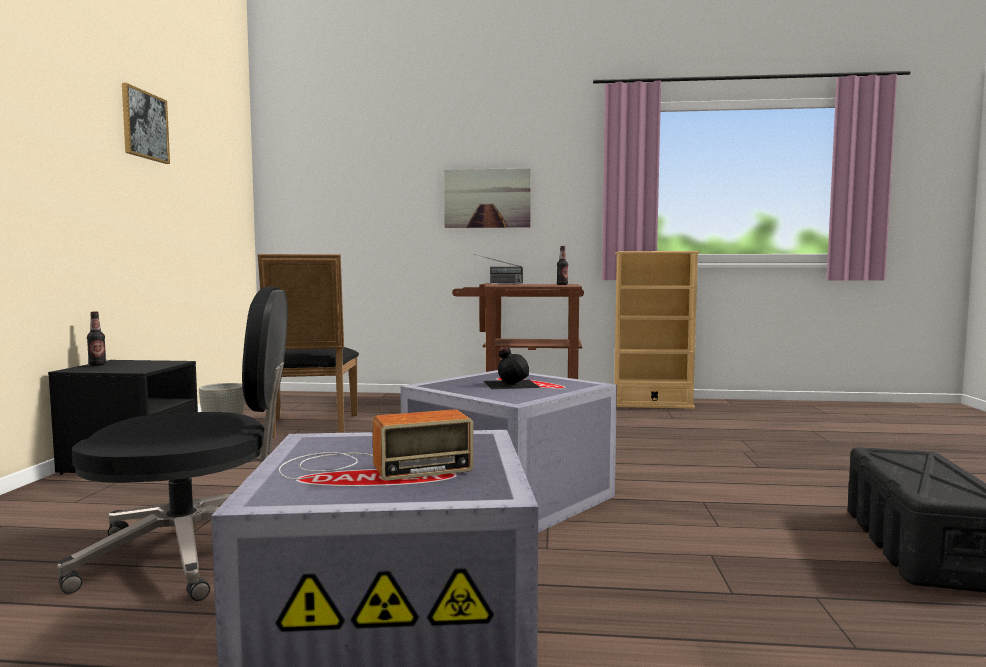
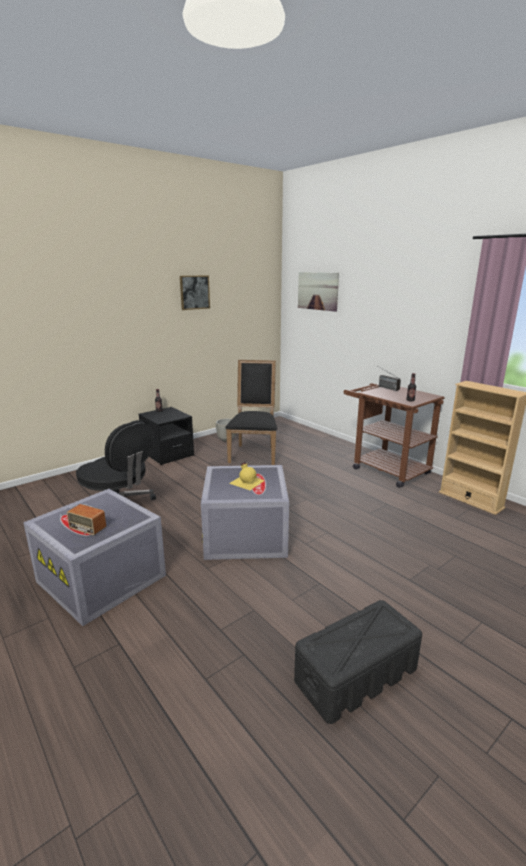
camera: 45 degrees right, 15 degrees up
(311, 427) = (254, 453): black chair -> black chair turned 150 degrees clockwise
(487, 198) = (395, 323): picture -> picture (317, 291)
(509, 384) = (246, 481): black bottle -> yellow bottle

